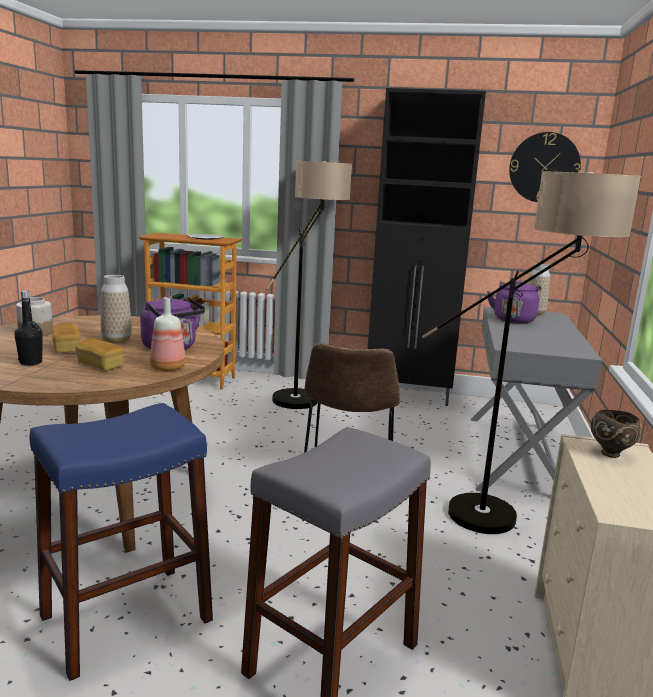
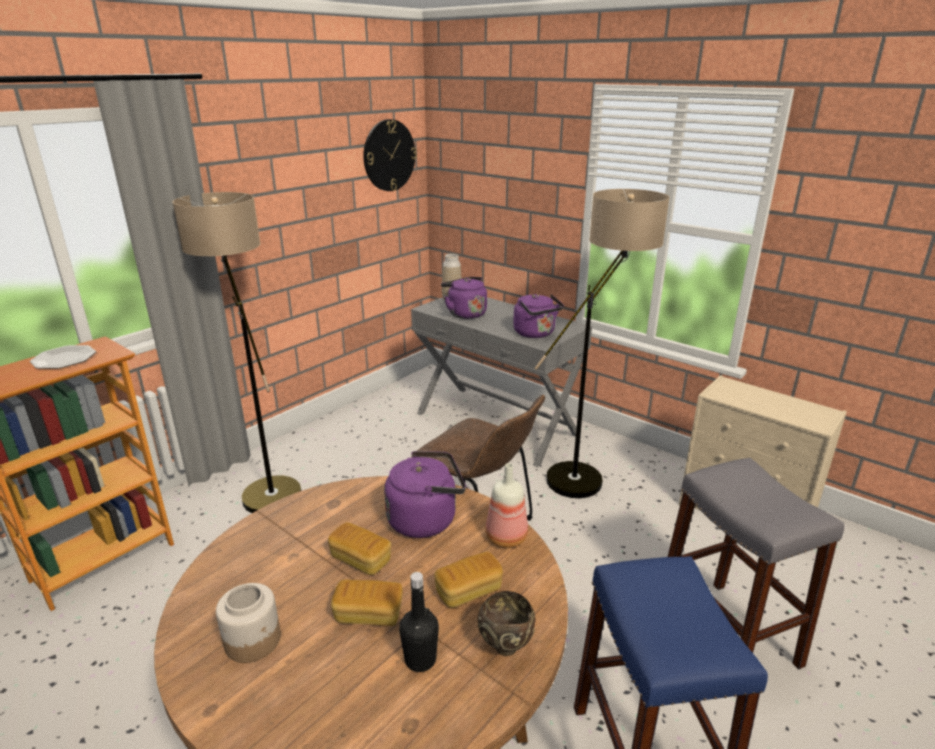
camera: 60 degrees left, 10 degrees up
(116, 340) = (360, 559): vase -> bread
(409, 396) = (339, 423): black cabinet -> none
(526, 343) = (536, 333): none -> purple kettle
(610, 453) = (733, 392): brown bowl -> brown bowl (505, 645)

